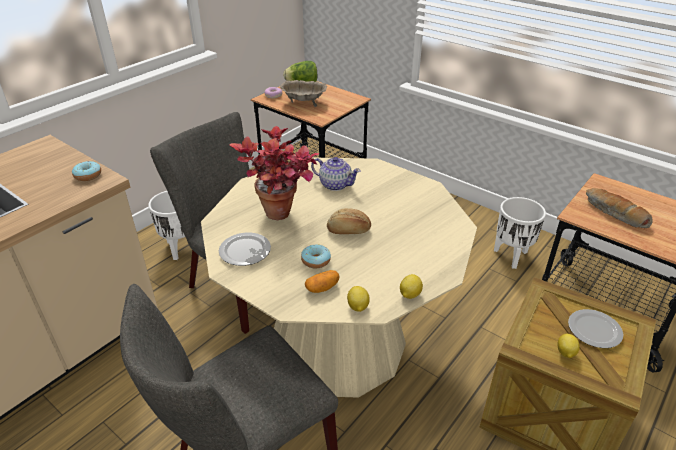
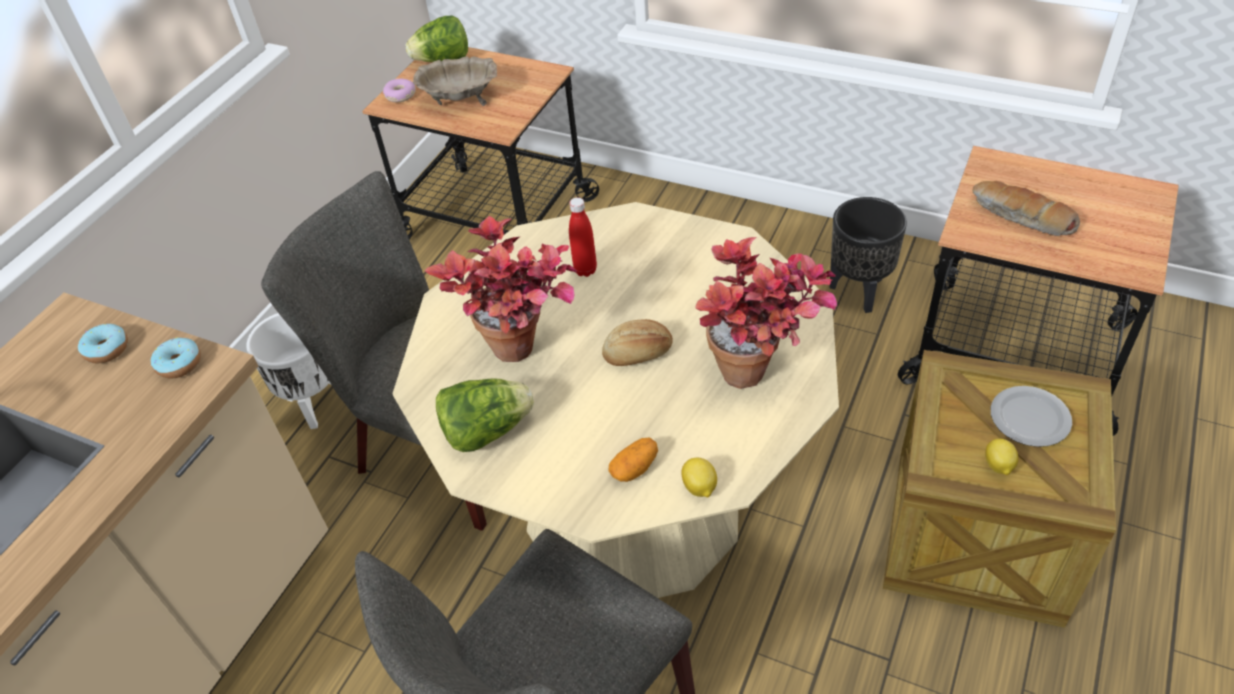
camera: 10 degrees left, 10 degrees up
(244, 250) = (487, 431): plate -> lettuce
(316, 261) = (607, 422): donut -> donut (107, 349)
(335, 184) = (585, 270): teapot -> red bottle
(409, 294) = (769, 447): lemon -> none
(417, 257) = (759, 377): none -> potted plant
(511, 256) = (860, 292): white planter -> black planter

